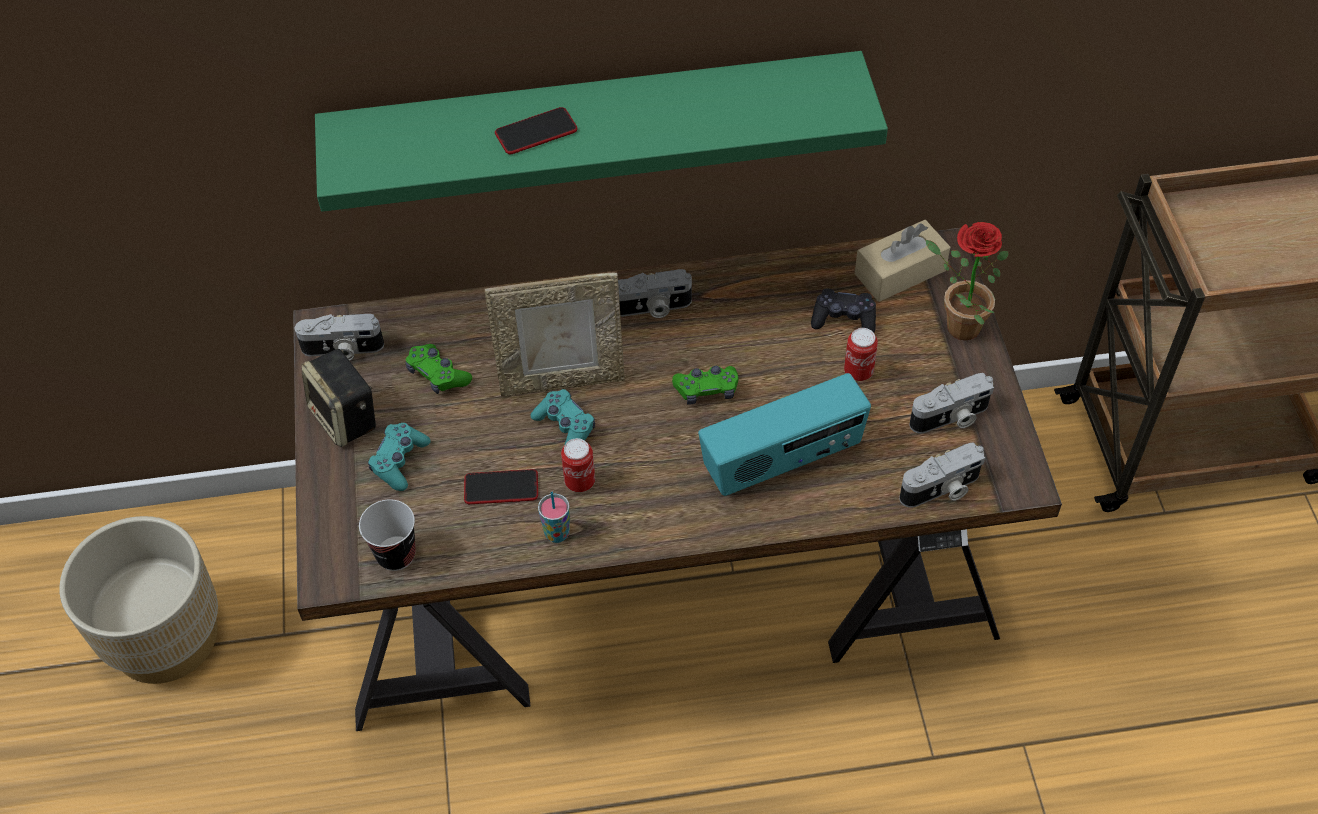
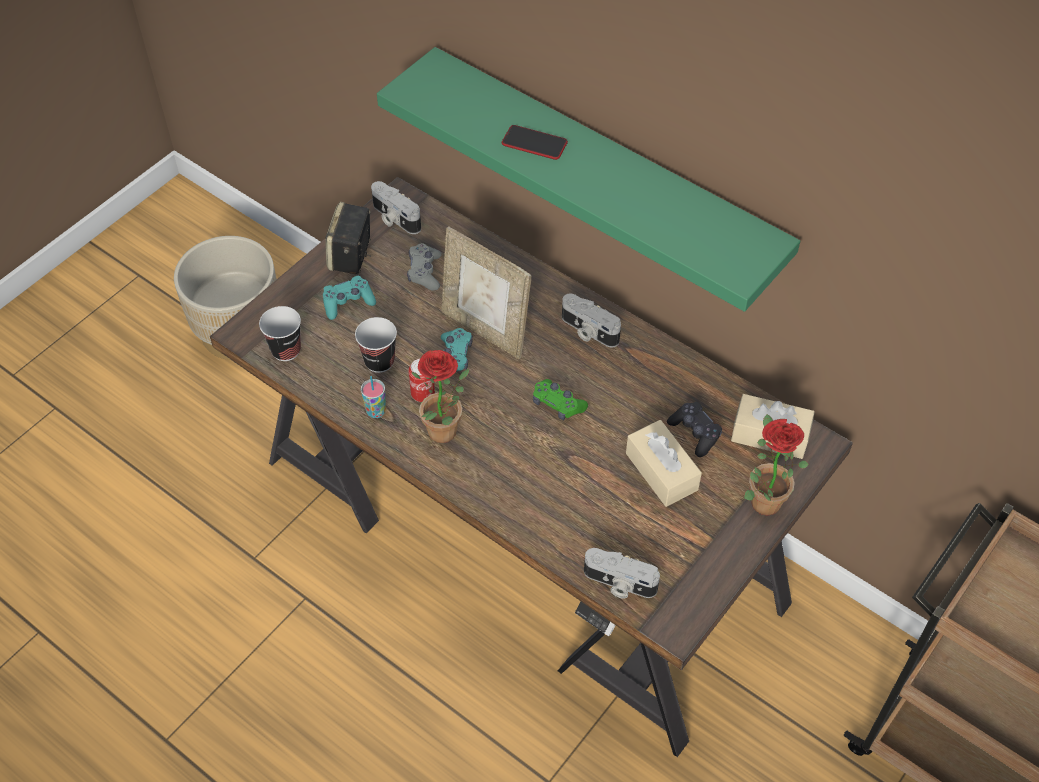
camera: 45 degrees right, 0 degrees up
(438, 375) = (424, 272): green game controller -> grey game controller
(501, 488) = (379, 361): phone -> cup
(647, 499) = (446, 436): none -> potted plant
(782, 461) = (547, 482): radio -> none
(858, 372) = (661, 471): can -> beige tissue box
(951, 418) = (682, 548): camera -> none

